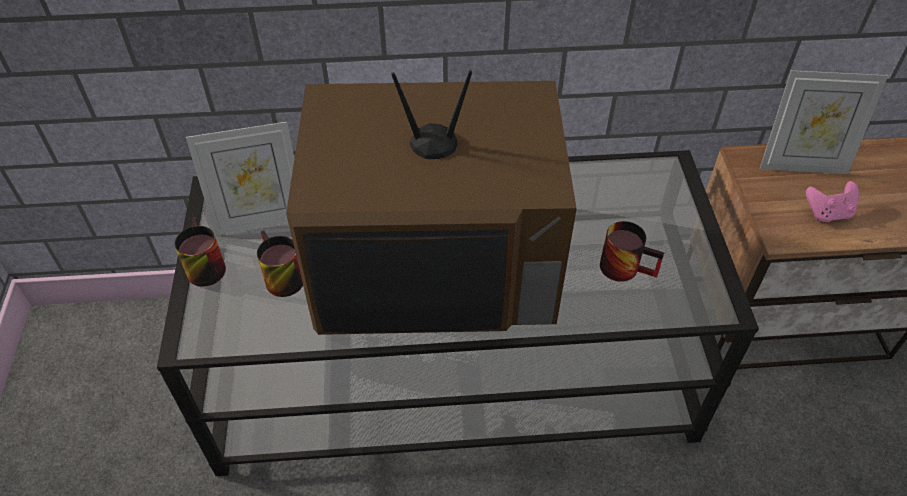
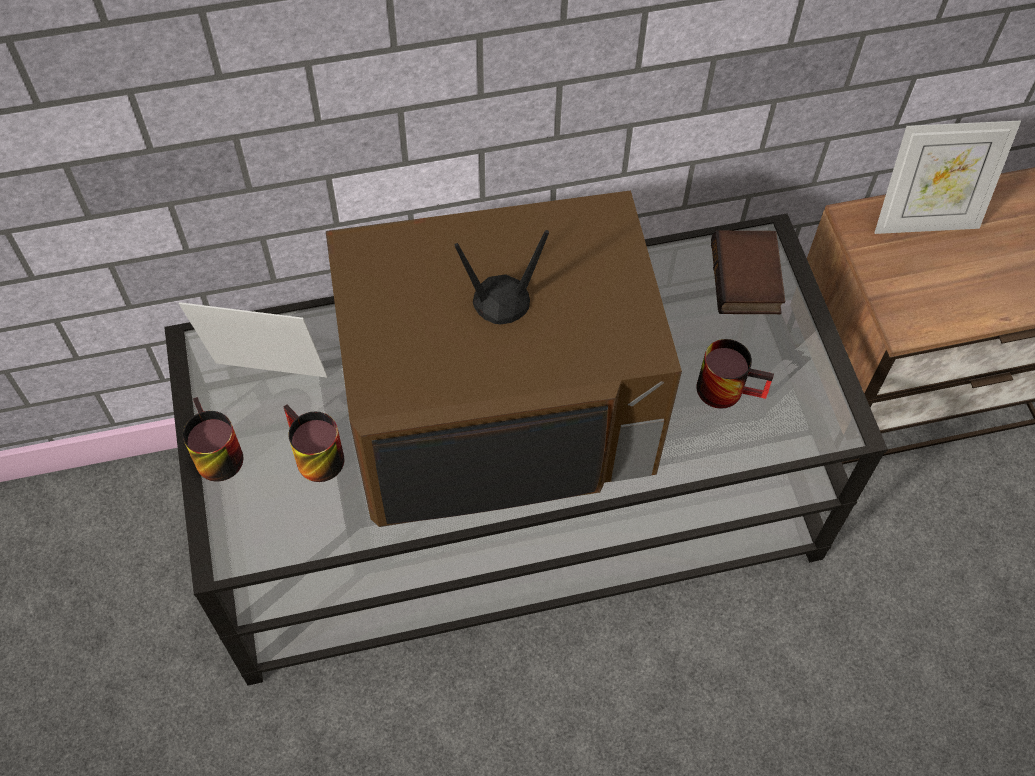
camera: 10 degrees left, 10 degrees up
(260, 220) = (268, 379): picture frame -> picture frame turned 150 degrees counterclockwise
(652, 191) = (748, 279): none -> book
(827, 213) = (957, 287): pink game controller -> none

